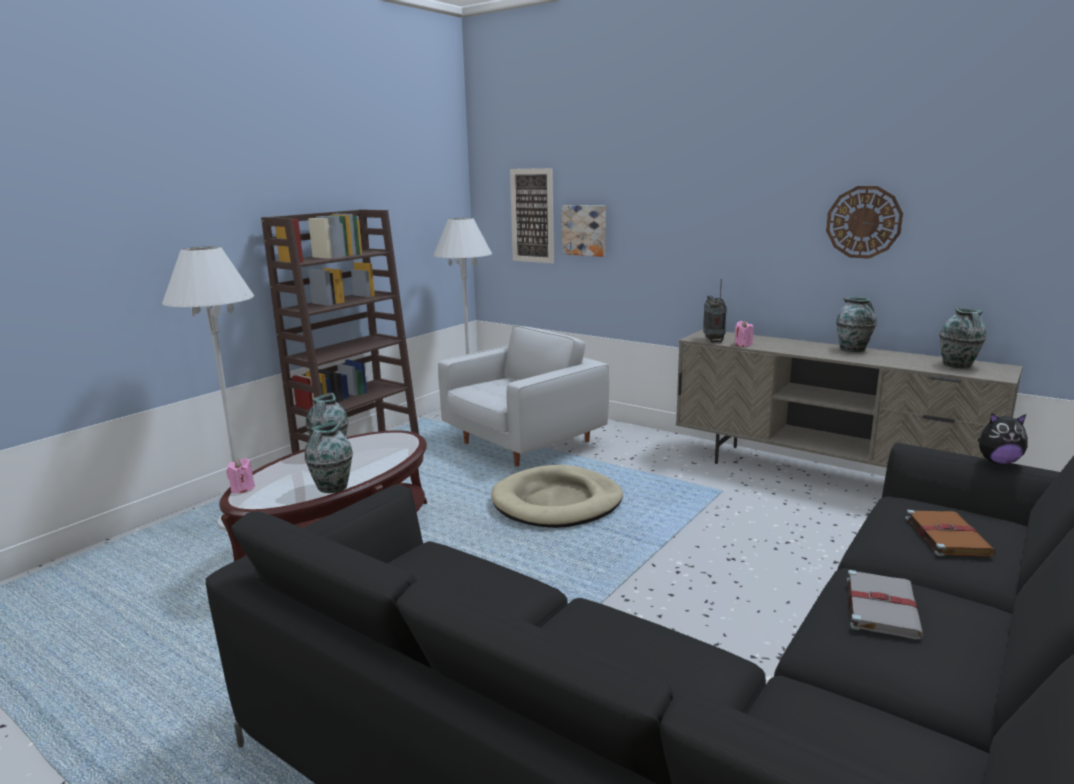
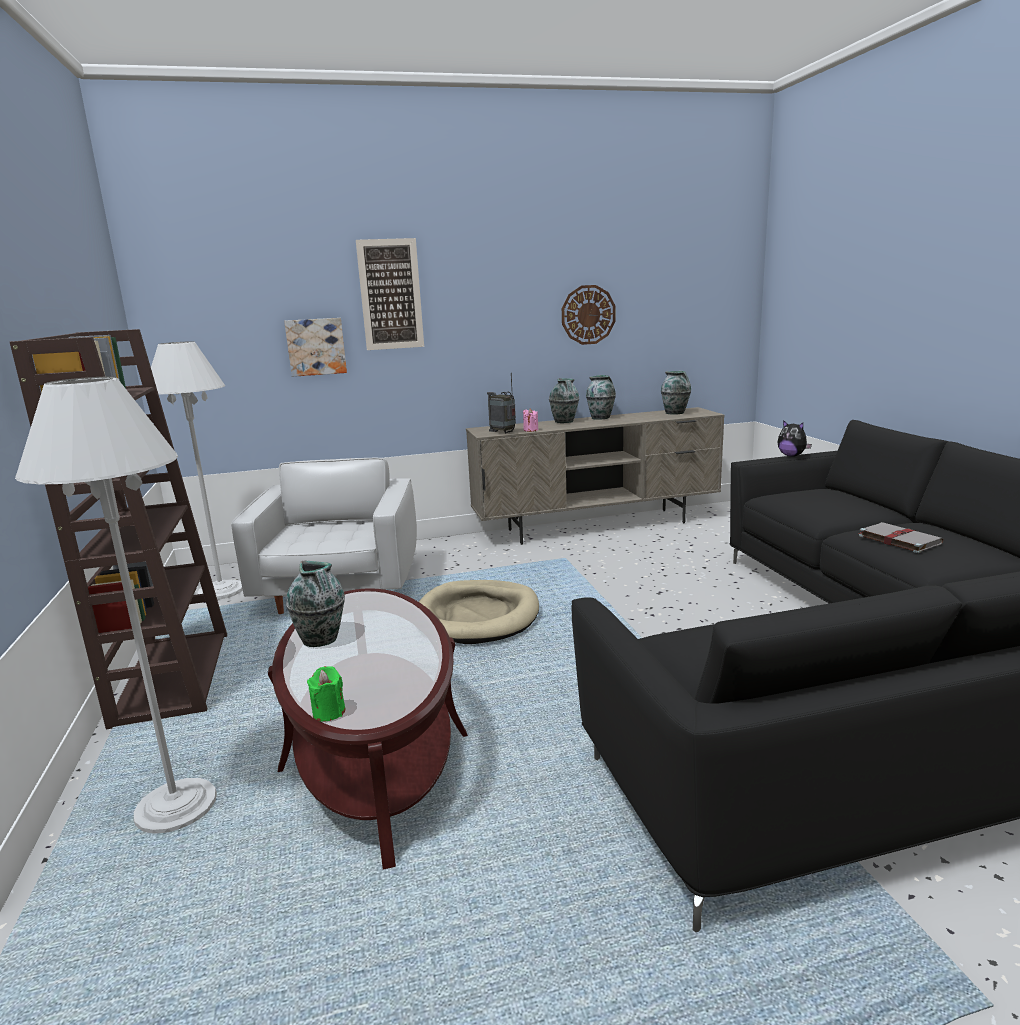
camera: 50 degrees left, 0 degrees up
(242, 489) = (329, 712): pink candle -> green candle
(332, 487) = (427, 659): vase -> vase (564, 422)
(532, 216) = (238, 337): picture -> picture (390, 294)
(946, 535) = (828, 502): brown book -> none
(998, 462) = (792, 456): plush toy -> plush toy turned 90 degrees clockwise

